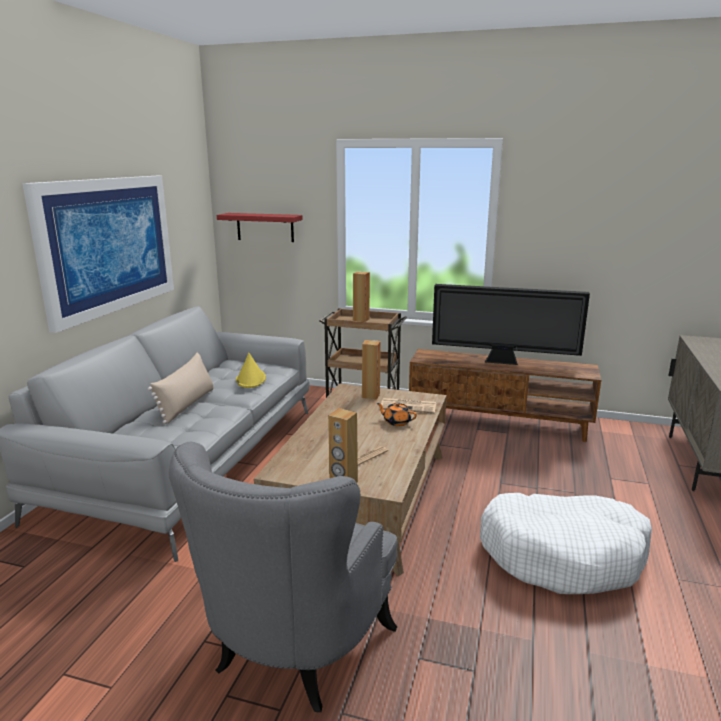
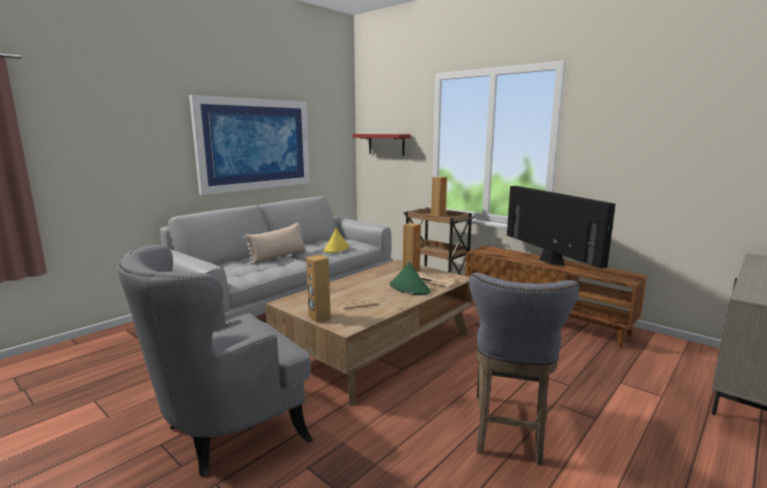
camera: 25 degrees right, 5 degrees down
(396, 422) = (409, 288): orange teapot -> green hat
(503, 362) = (549, 262): television -> television turned 150 degrees counterclockwise
(563, 555) = (508, 431): white dog bed -> grey stool

